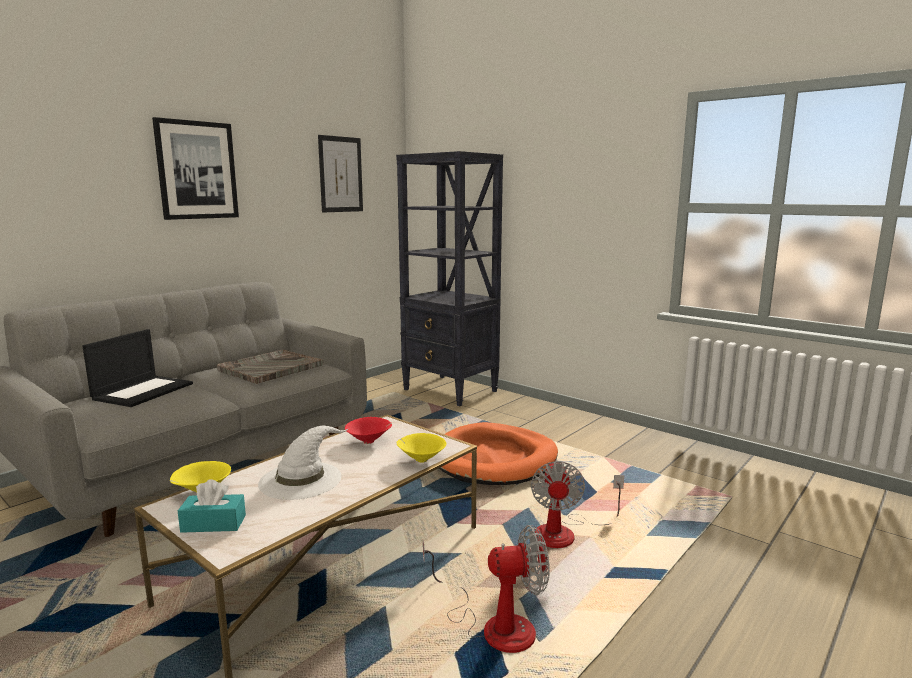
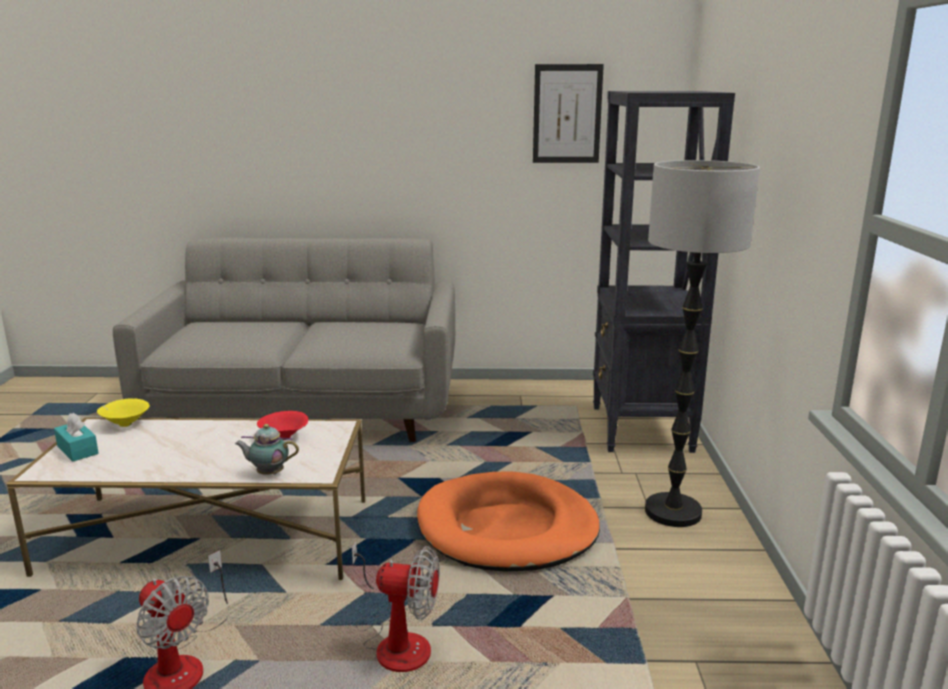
camera: 50 degrees right, 5 degrees up
(143, 391) = (242, 327): laptop -> none
(197, 170) = (375, 113): picture -> none
(270, 368) = (356, 335): grey tray -> none
(301, 479) = (178, 445): white hat -> none
(420, 460) = (268, 473): yellow bowl -> teapot
(543, 418) = (673, 512): none -> floor lamp
(565, 533) = (395, 641): fan -> fan turned 135 degrees counterclockwise

